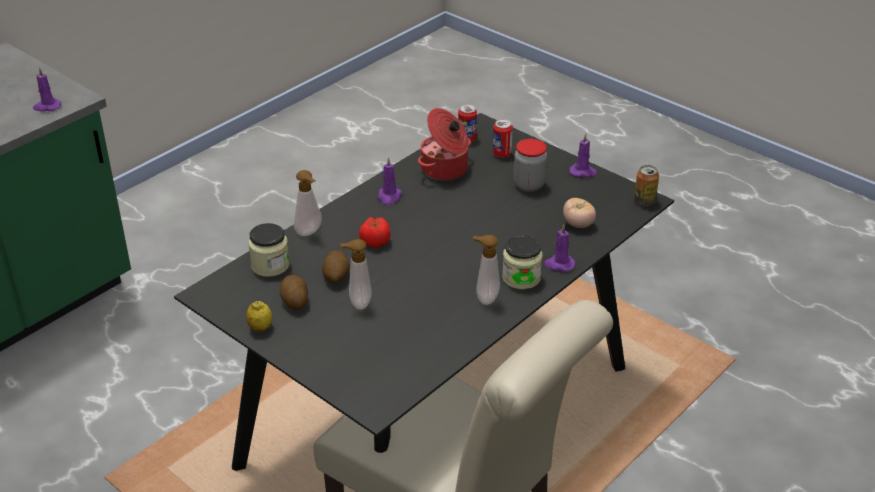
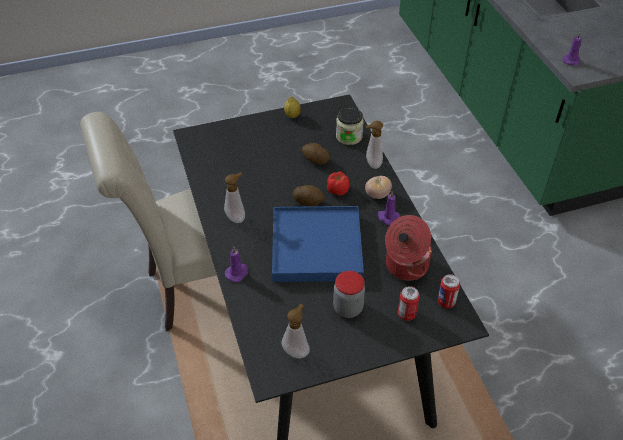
camera: 120 degrees right, 10 degrees up
(294, 301) = (305, 135): potato -> potato (308, 201)
(358, 303) = (281, 160): soap dispenser -> soap dispenser (296, 350)
(473, 227) = (317, 247): none -> blue tray
(521, 278) = (240, 245): jar -> none
(578, 224) = (273, 311): tomato -> tomato (377, 195)
(583, 172) = (341, 357): purple candle -> none
(644, 201) = (269, 376): can -> none

